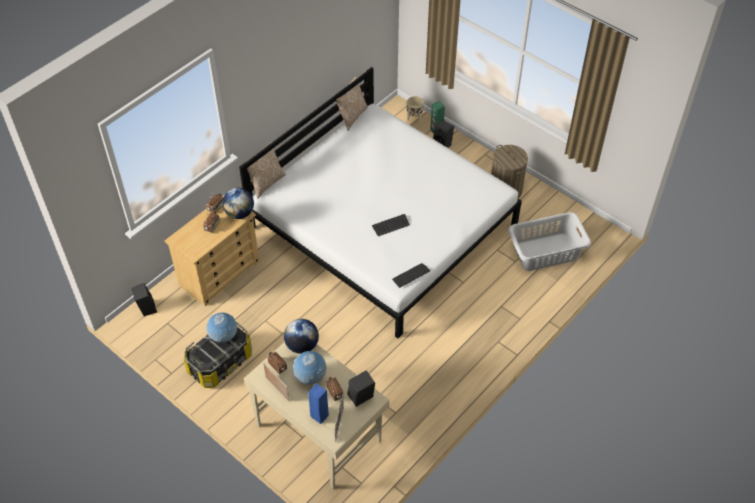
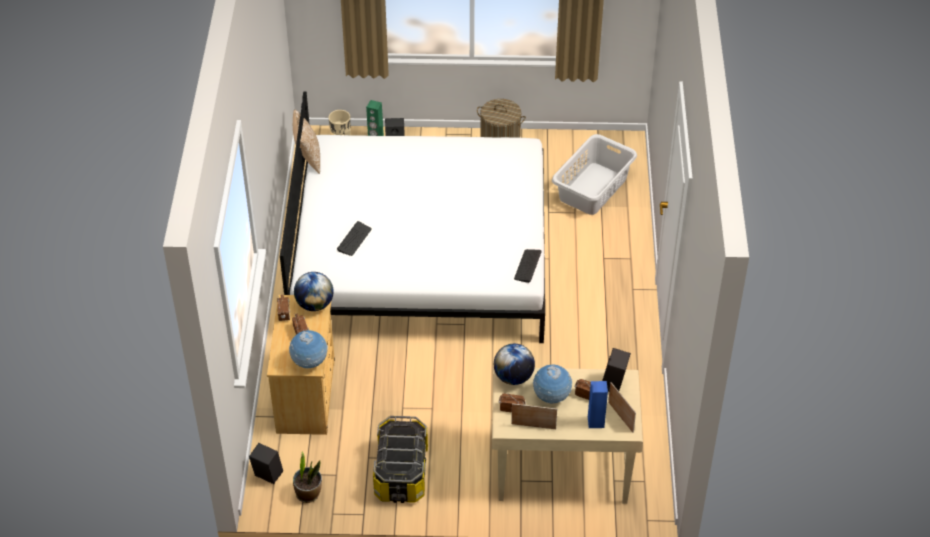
camera: 40 degrees left, 5 degrees down
(156, 336) = (308, 494): none -> potted plant
(223, 337) = (399, 437): globe -> globe (309, 363)
(266, 183) = (293, 268): pillow -> none
(391, 225) = (460, 234): keyboard -> keyboard (354, 239)

